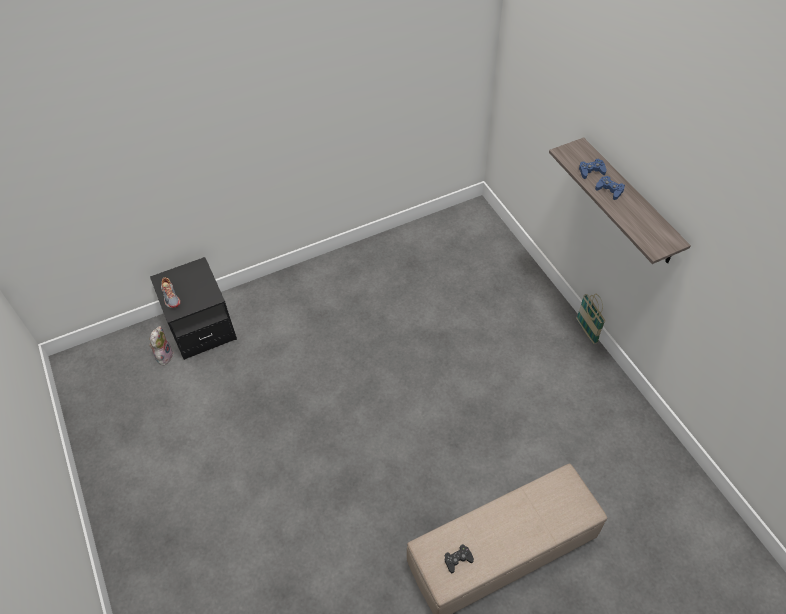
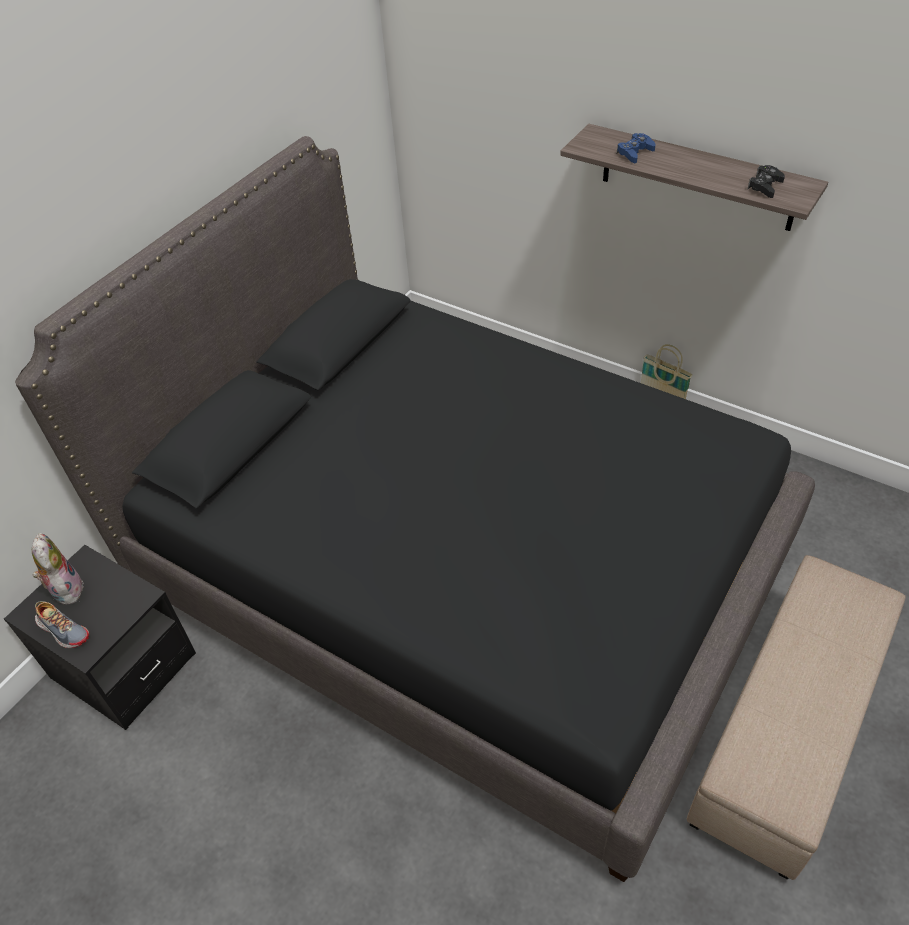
camera: 30 degrees left, 5 degrees down
(164, 356) = (85, 742): plush toy -> plush toy (65, 589)
(395, 369) = (462, 572): none -> black bed
(458, 559) = (787, 765): black game controller -> black game controller (765, 186)
(609, 190) = (677, 163): blue game controller -> none

